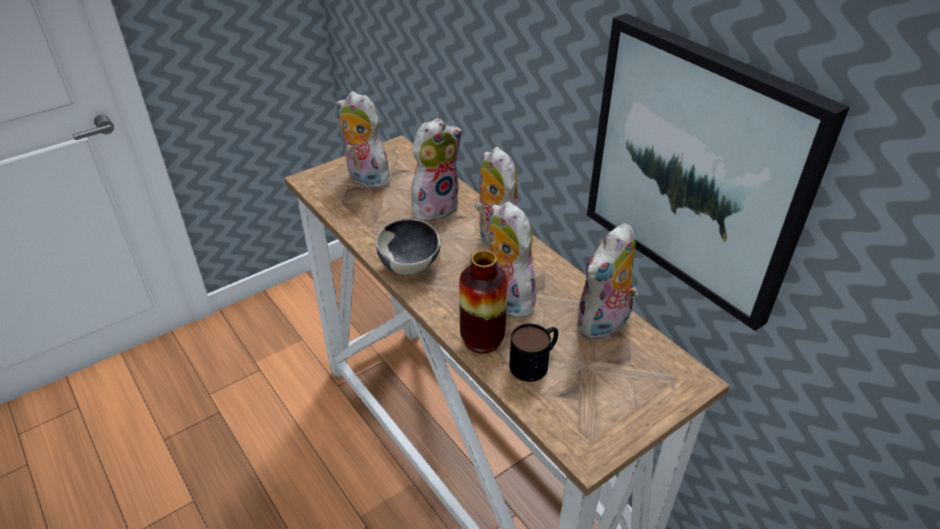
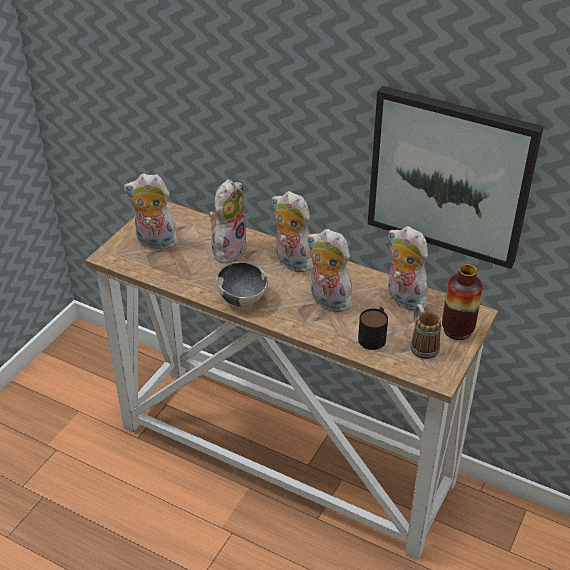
camera: 25 degrees left, 0 degrees up
(482, 339) = (330, 333): vase -> vase (457, 330)
(591, 396) = (421, 344): none -> mug
(604, 326) = (403, 298): plush toy -> plush toy turned 120 degrees clockwise

